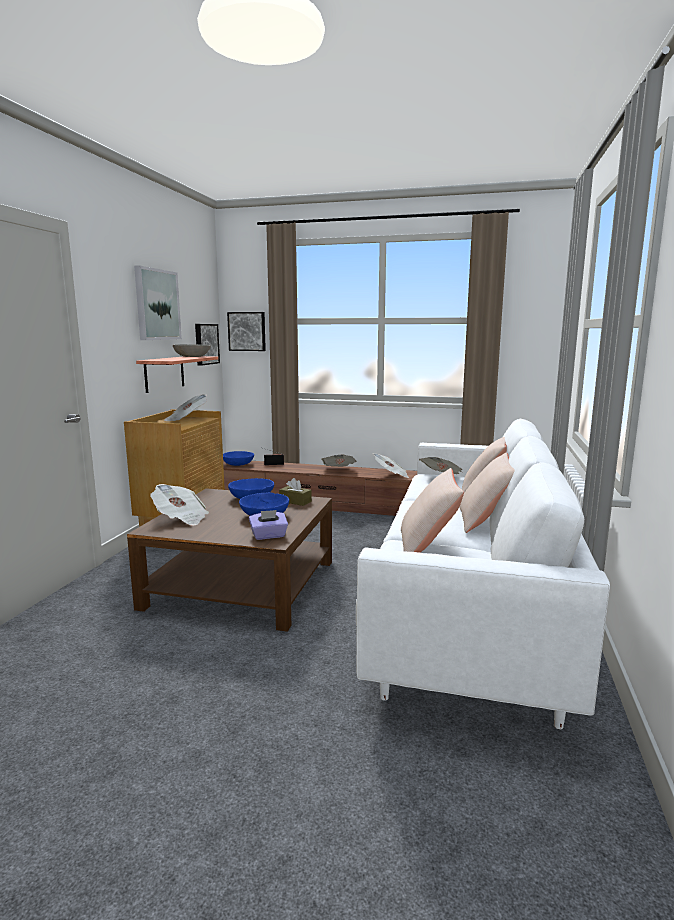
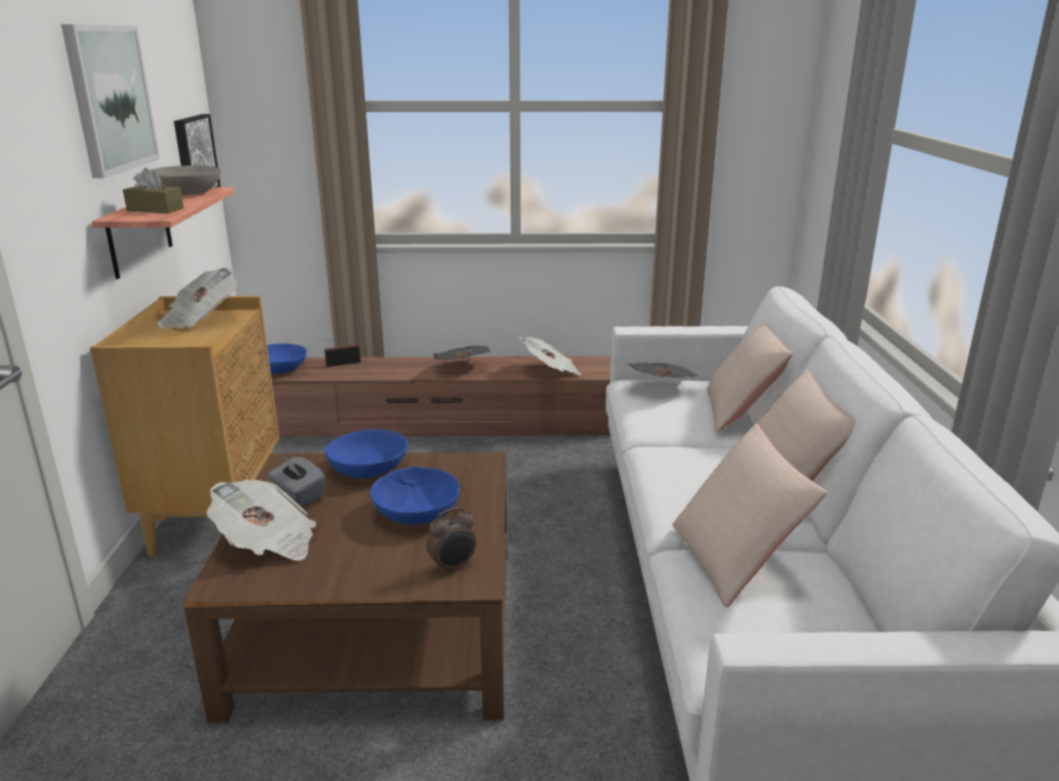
camera: 15 degrees left, 10 degrees up
(208, 504) = (298, 496): none -> grey tissue box
(247, 331) = (266, 125): picture -> none
(268, 536) = (453, 567): purple tissue box -> alarm clock
(295, 501) = (450, 469): brown tissue box -> brown tissue box (155, 209)

